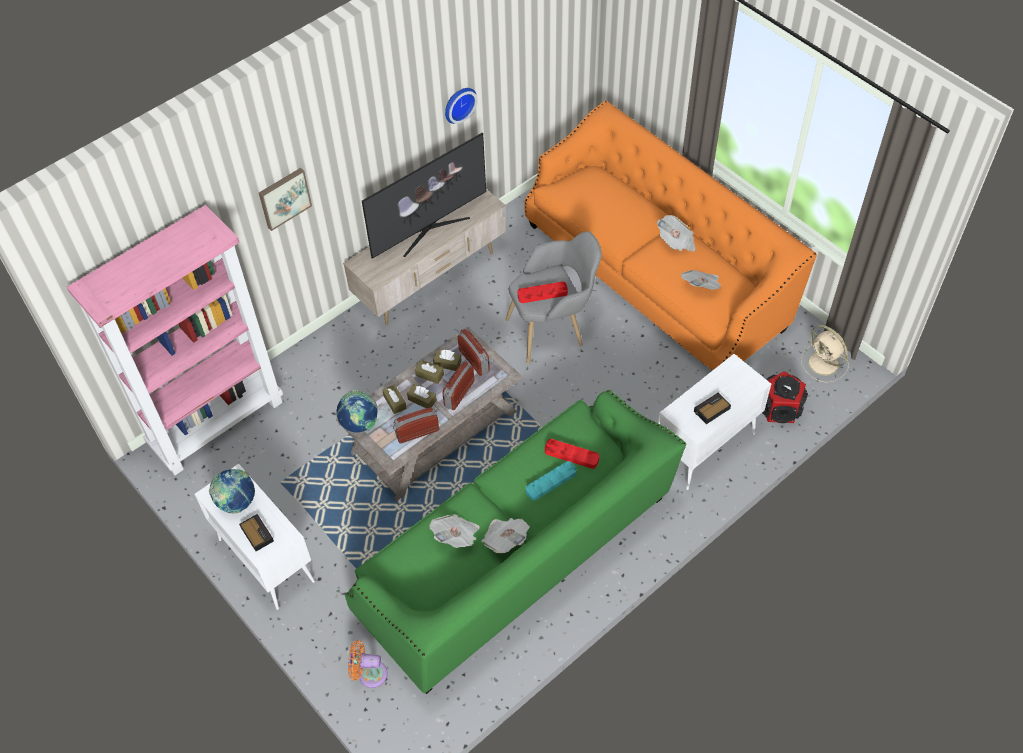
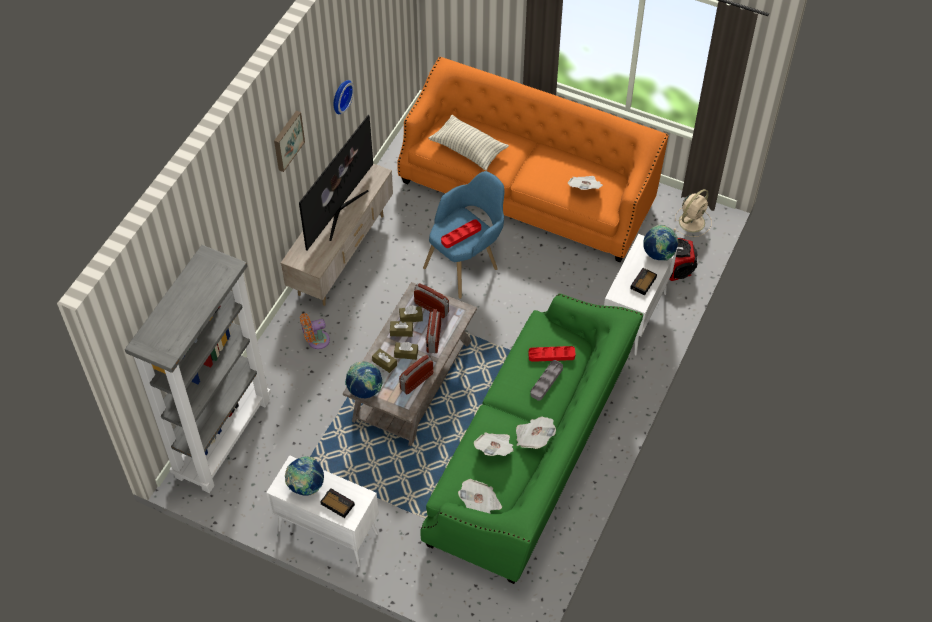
camera: 25 degrees left, 0 degrees up
(218, 423) = (222, 437): pink bookcase -> grey bookcase
(284, 197) = (243, 219): picture -> picture (287, 140)
(369, 673) = (461, 586): orange fan -> orange fan (316, 340)
(551, 482) = (546, 381): turquoise tray -> grey tray
(554, 329) = (467, 263): grey armchair -> blue armchair
(596, 207) = (468, 149): none -> pillow
(676, 242) = (547, 158): newspaper -> newspaper (480, 503)
(746, 384) = (659, 254): none -> globe
(824, 364) = (692, 221): beige fan -> beige fan turned 75 degrees counterclockwise

